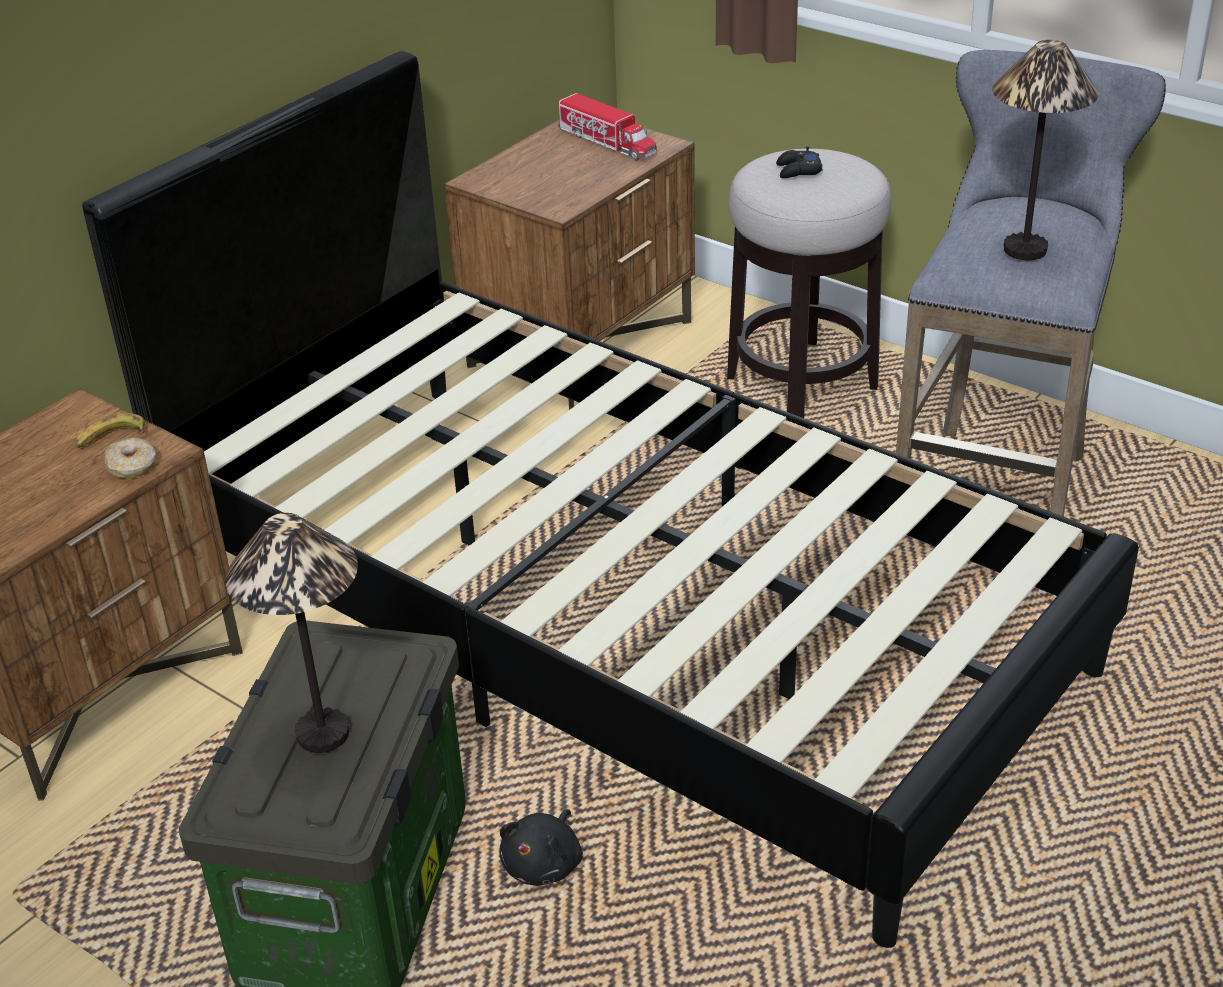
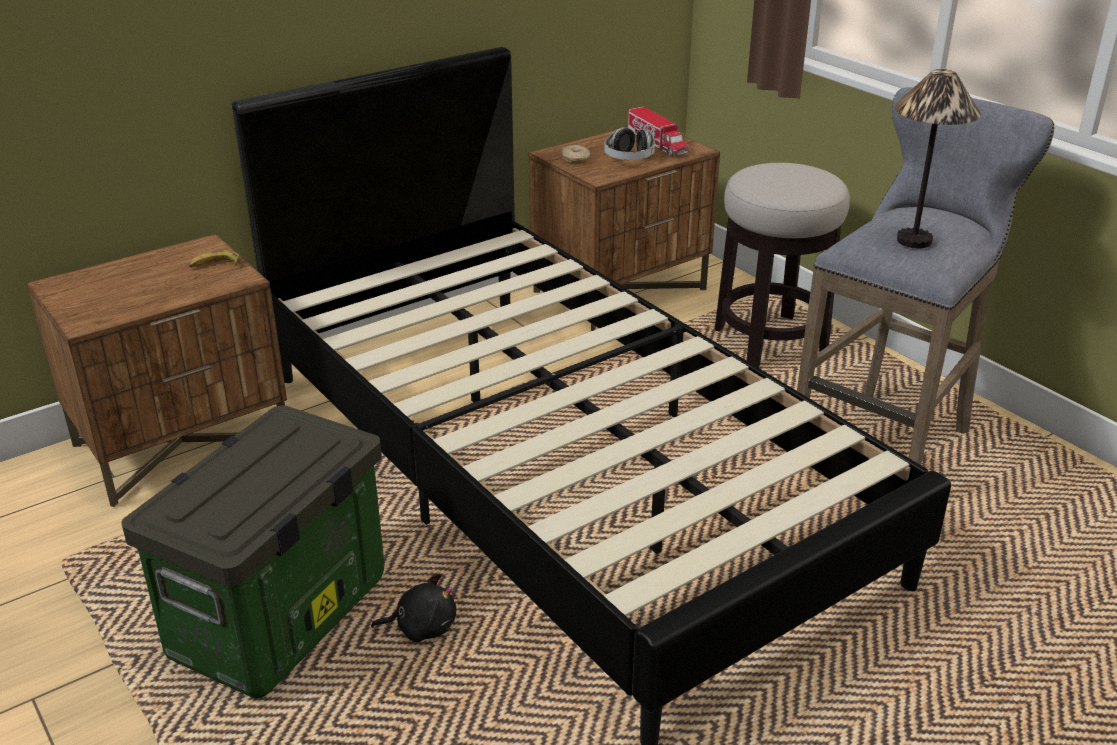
camera: 15 degrees right, 5 degrees down
(132, 466) = (217, 284): donut -> donut (575, 160)
(323, 733) = (252, 478): table lamp -> none
(544, 864) = (422, 627): black plush toy -> black plush toy turned 135 degrees counterclockwise
(583, 173) = (629, 159): none -> headphones
(798, 170) = (780, 175): black game controller -> none

